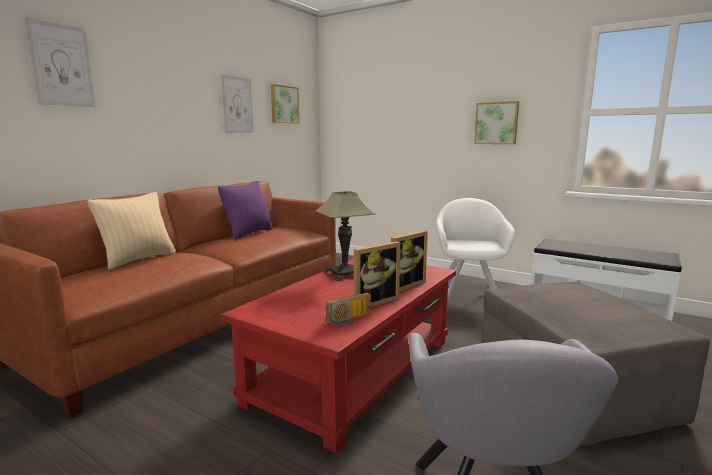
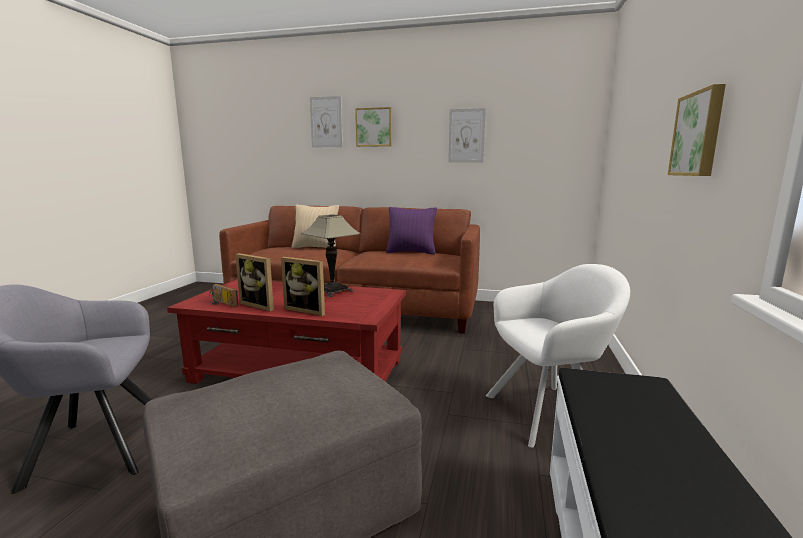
camera: 70 degrees right, 0 degrees up
(284, 104) = (534, 130): picture -> picture (374, 127)

